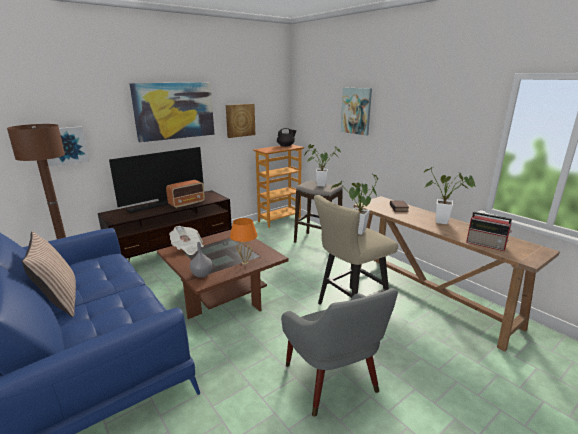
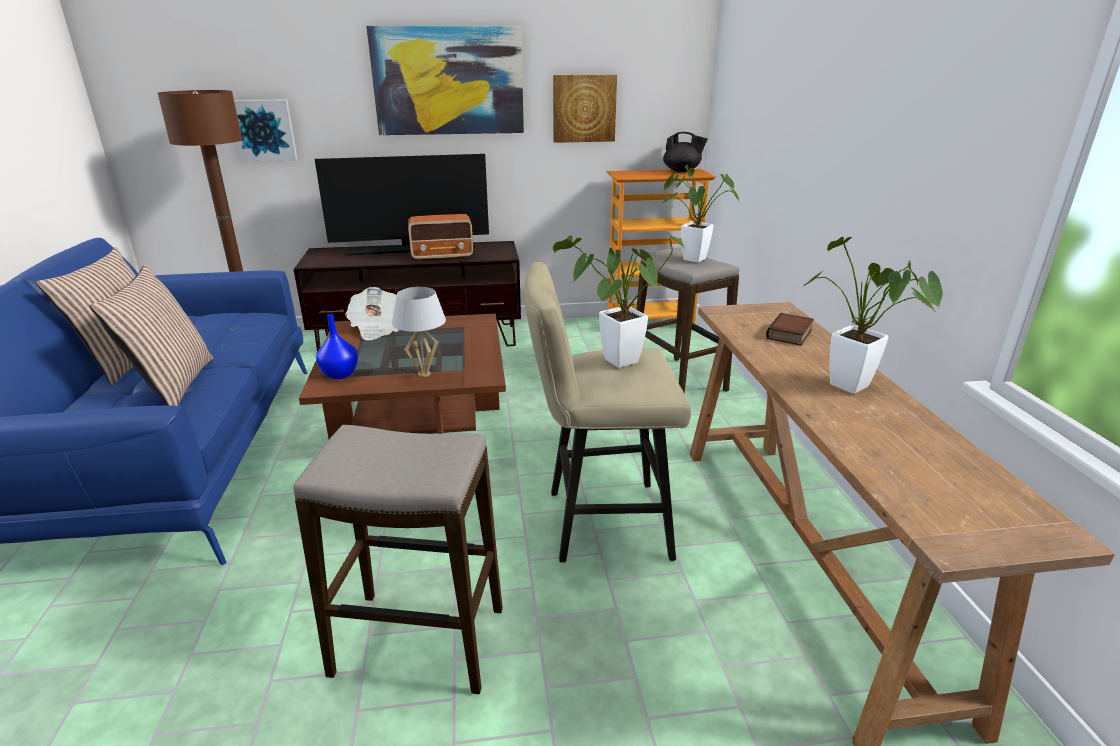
camera: 30 degrees right, 5 degrees up
(114, 305) = (173, 384): none -> pillow
(201, 274) = (339, 374): grey vase -> blue vase
(244, 263) = (424, 374): orange table lamp -> white table lamp
(333, 383) = (419, 642): grey armchair -> stool
(356, 111) = (796, 93): picture -> none
(486, 244) = (886, 468): radio -> none

